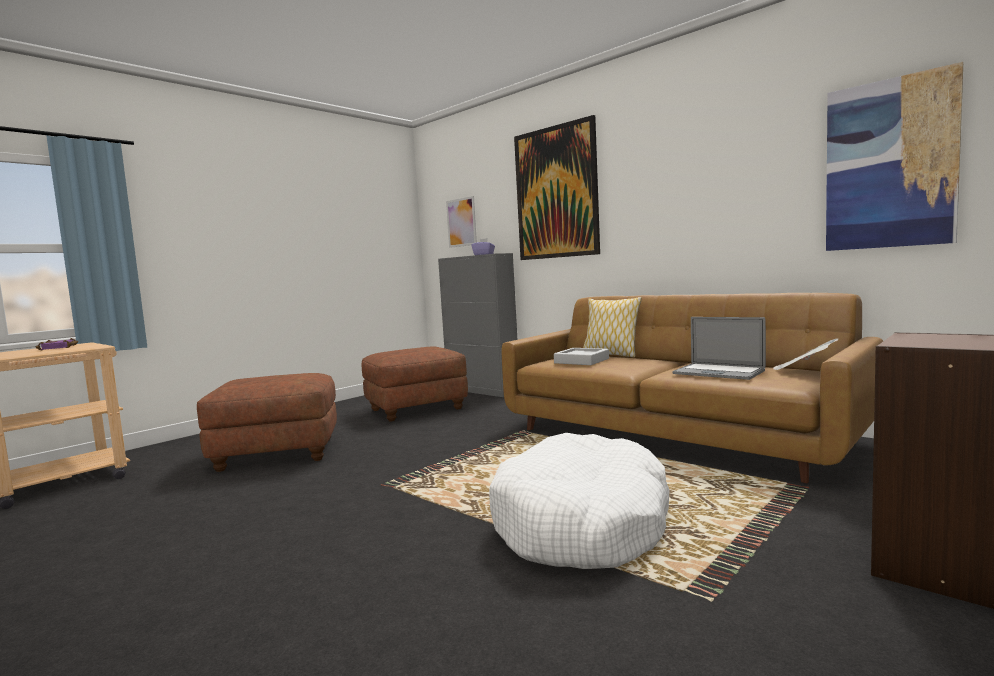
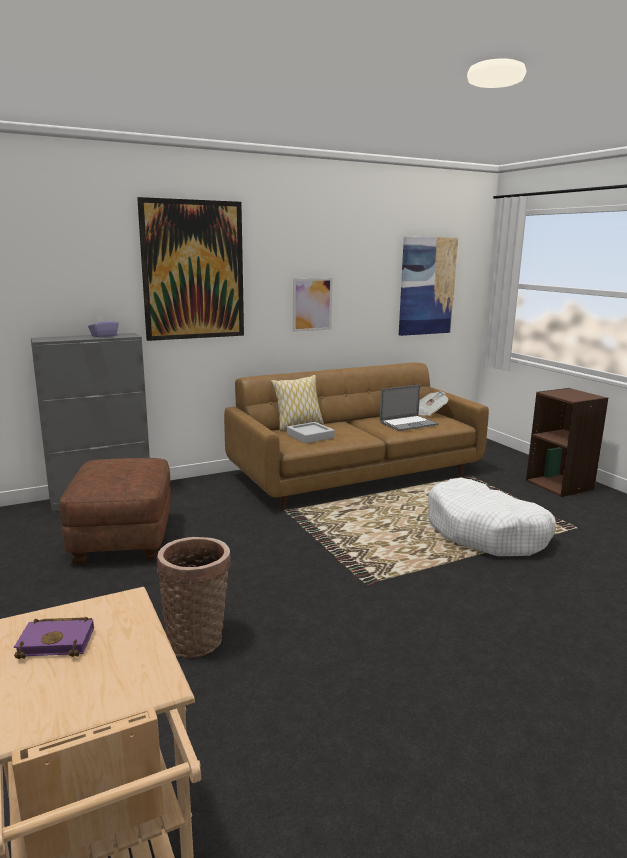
camera: 70 degrees left, 10 degrees up
(277, 454) = (197, 639): brown ottoman -> basket
(461, 222) = (38, 289): picture -> picture (312, 304)

